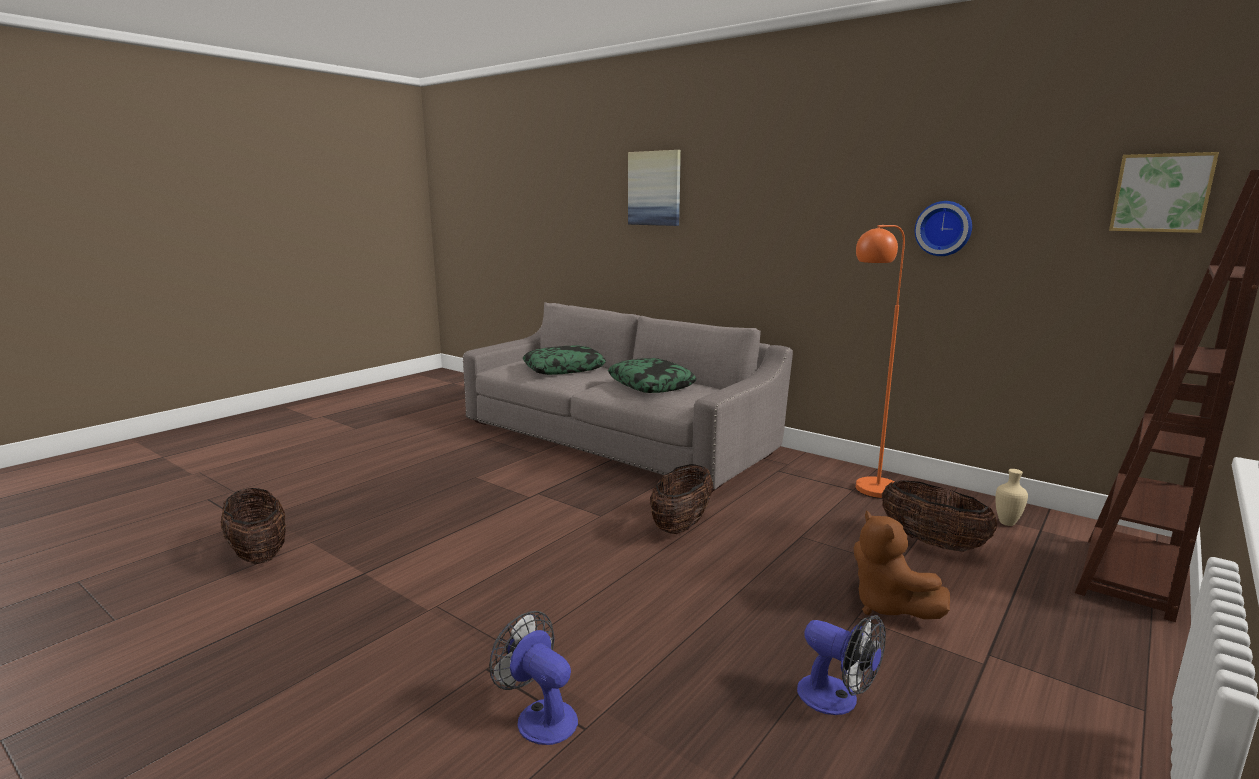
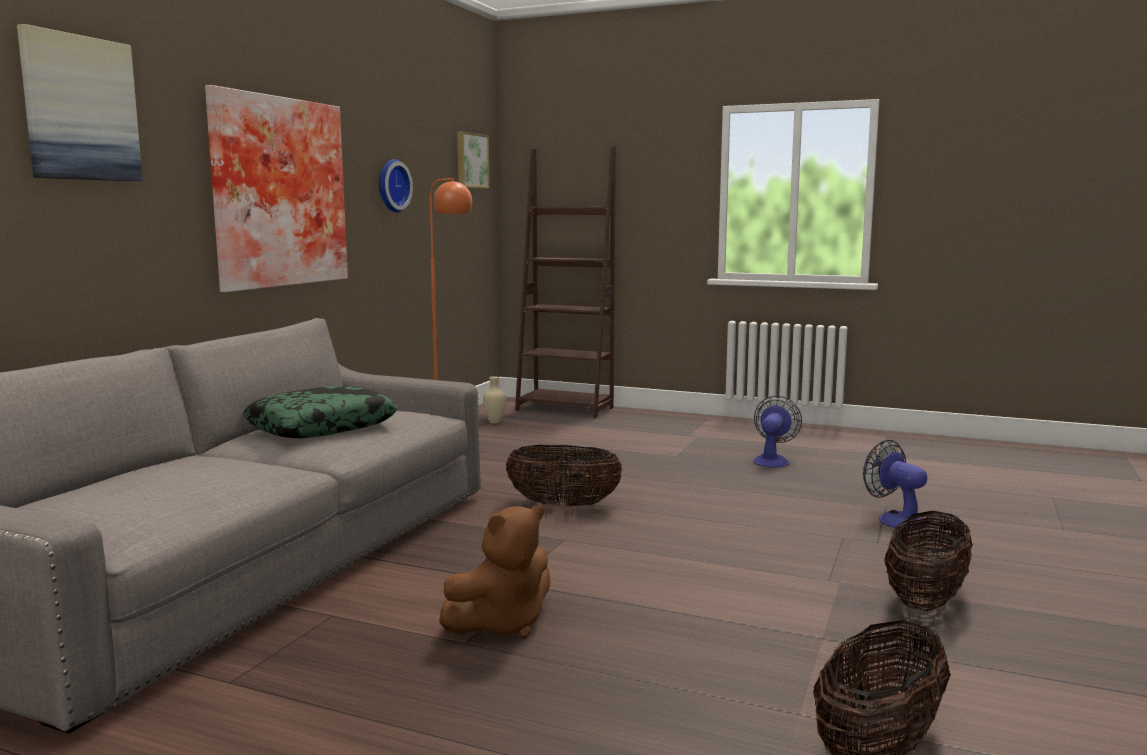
camera: 105 degrees left, 5 degrees down
(539, 716) = (895, 519): fan -> fan turned 120 degrees clockwise
(564, 368) = (178, 479): pillow -> none
(783, 233) = (276, 192): none -> picture
(888, 606) = (653, 450): brown plush toy -> brown plush toy (502, 624)
(932, 543) = (544, 438): basket -> basket (925, 600)

